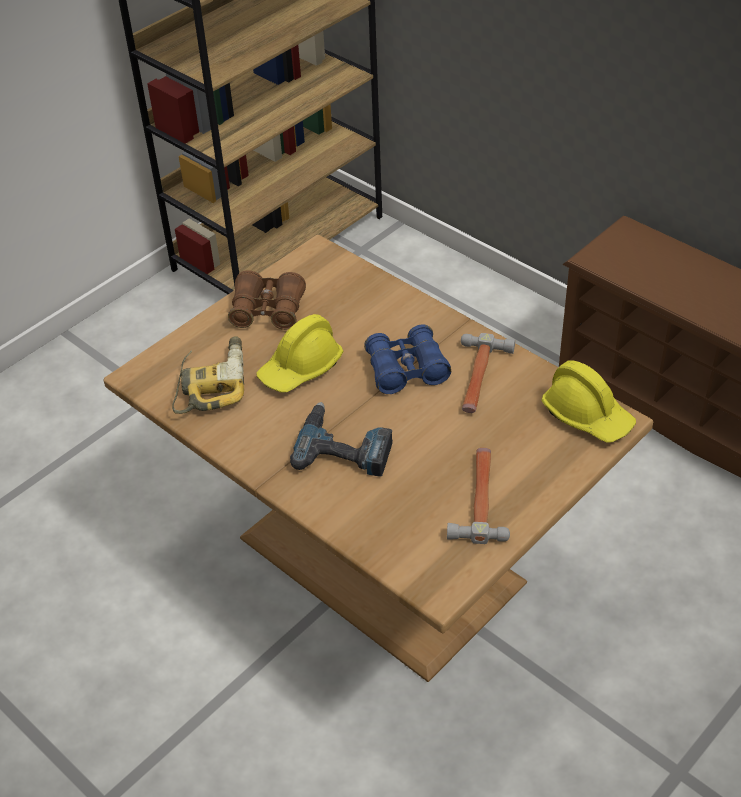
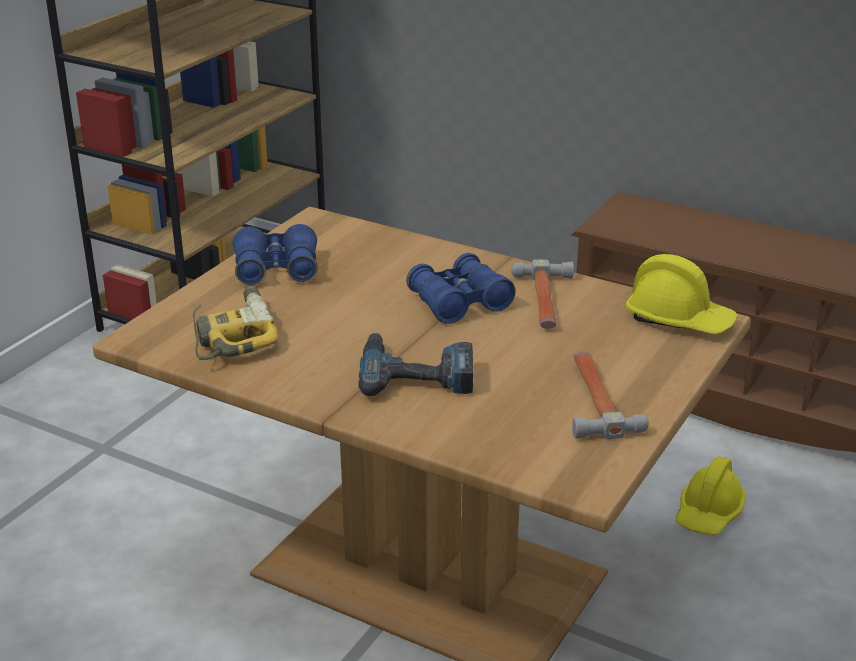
camera: 15 degrees left, 15 degrees down
(268, 311) = (276, 270): brown binoculars -> blue binoculars
(301, 368) = (335, 313): yellow hard hat -> yellow hard hat (709, 513)

